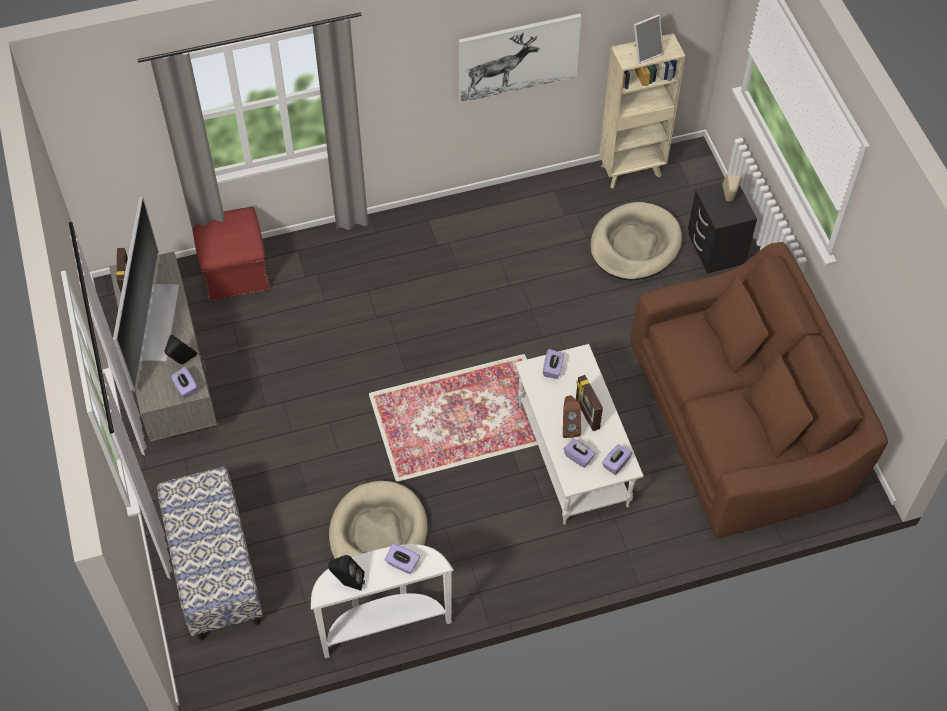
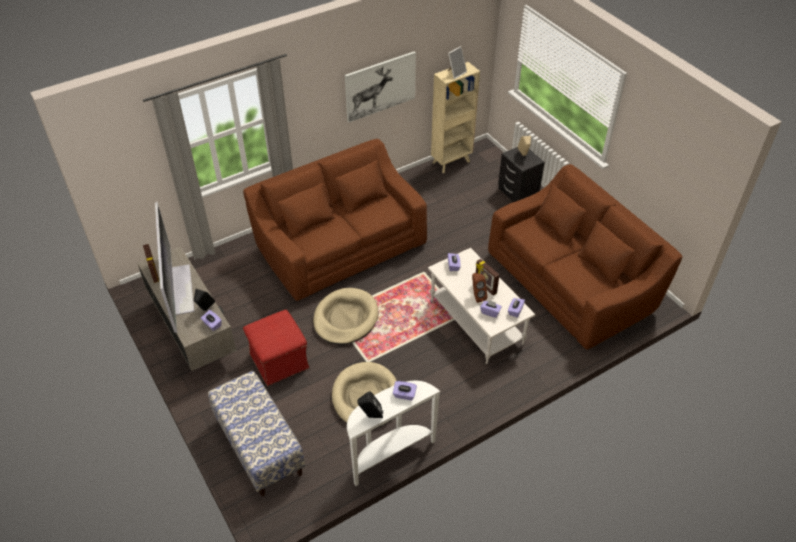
camera: 15 degrees left, 10 degrees down
(235, 271) = (219, 262): red ottoman -> red ottoman (279, 360)
(415, 281) = (340, 245): none -> brown sofa
(635, 245) = (469, 199): beige dog bed -> beige dog bed (345, 318)

